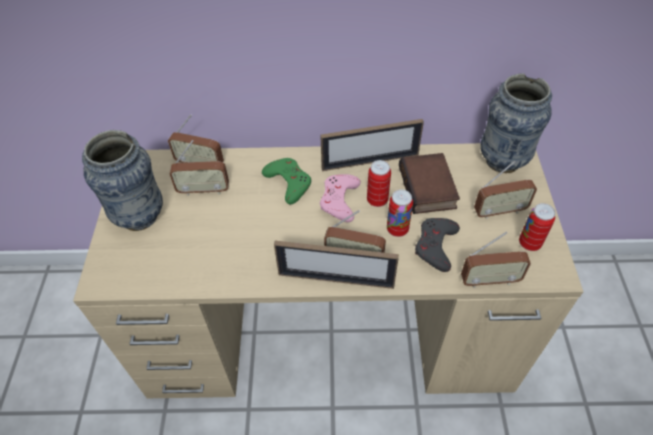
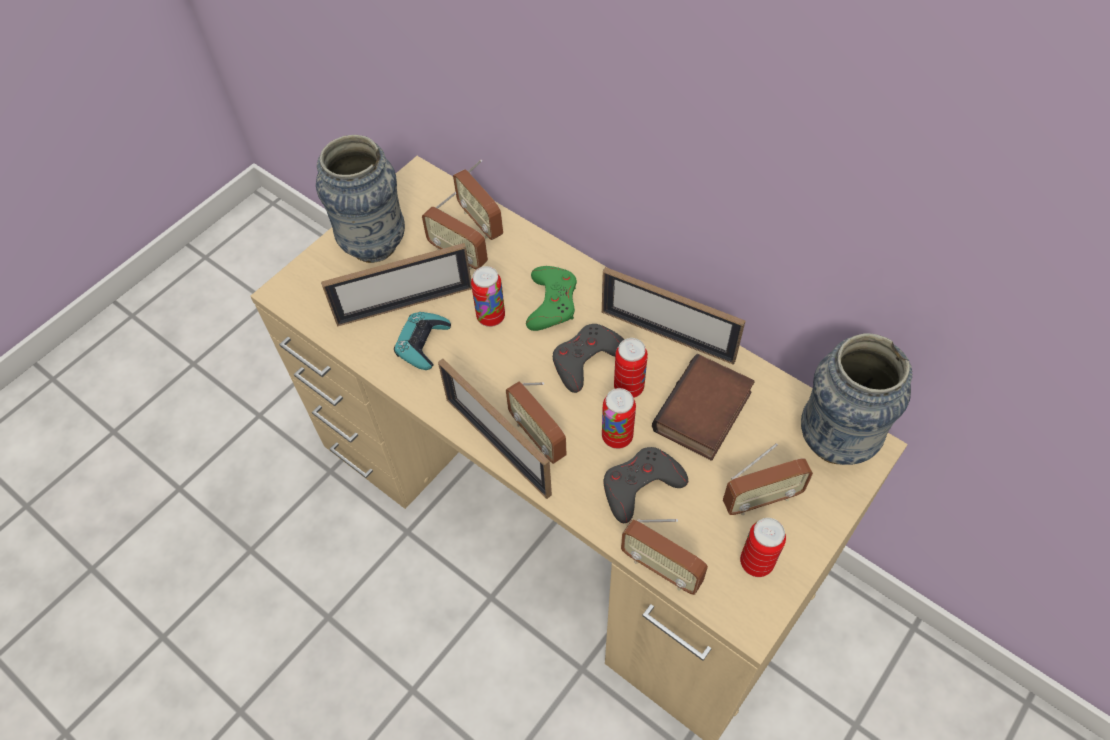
camera: 40 degrees right, 5 degrees up
(196, 238) = (405, 305): none -> picture frame
(230, 253) = (423, 344): none -> turquoise game controller
(259, 212) = (491, 317): none -> can
(339, 200) = (587, 360): pink game controller -> grey game controller
(499, 211) = (761, 499): radio -> radio turned 45 degrees counterclockwise

